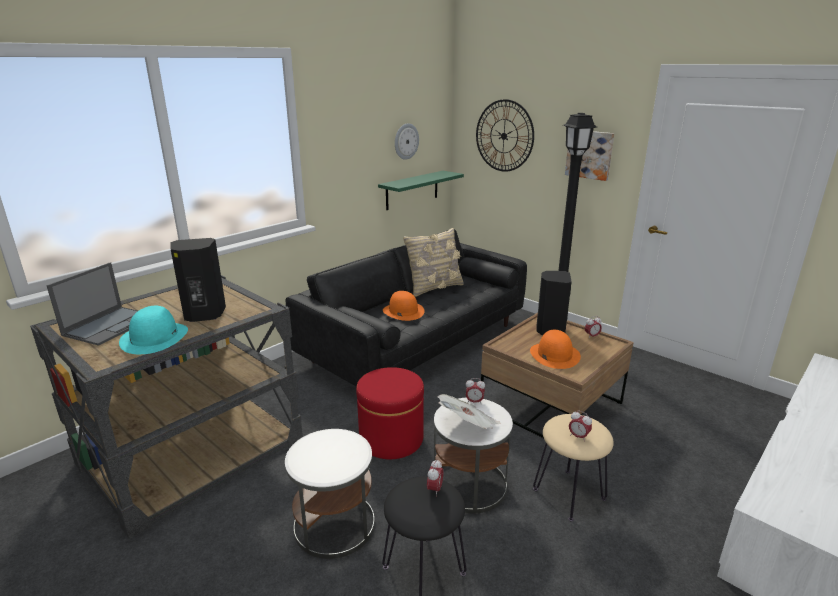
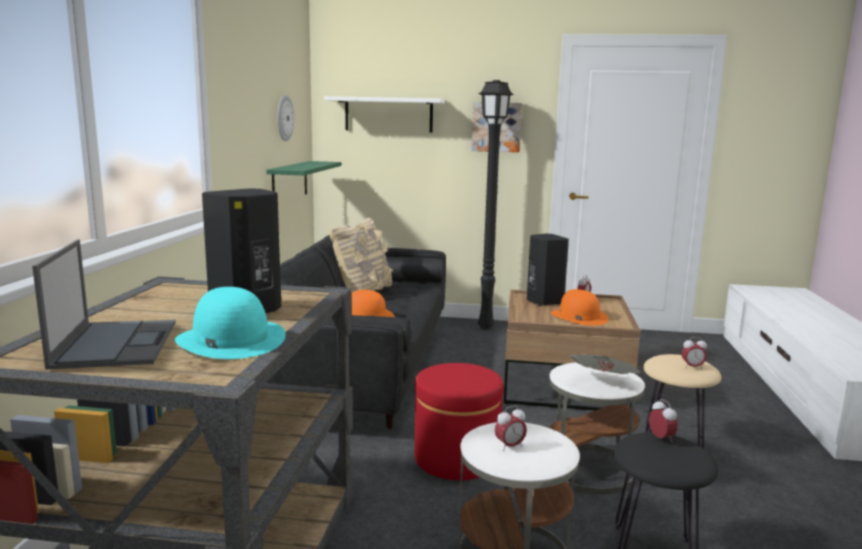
camera: 35 degrees left, 10 degrees down
(474, 402) = (575, 365): alarm clock -> alarm clock (509, 446)
(504, 136) = (388, 114): wall clock -> white shelf

